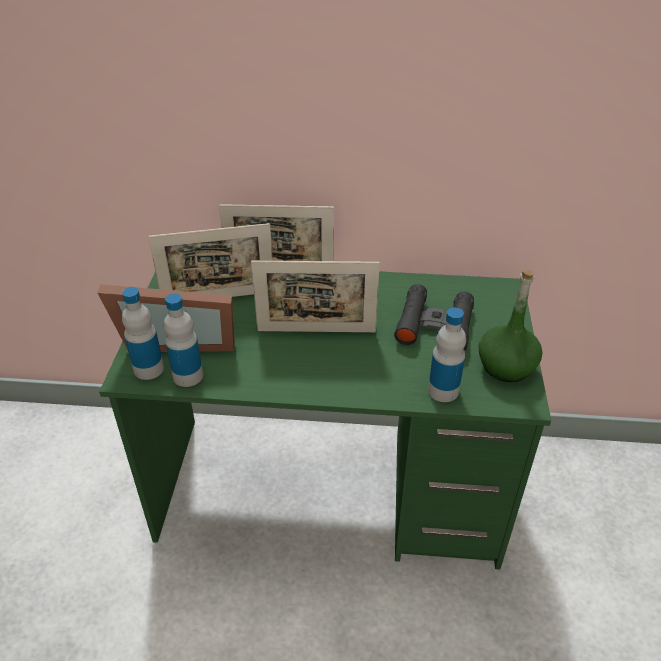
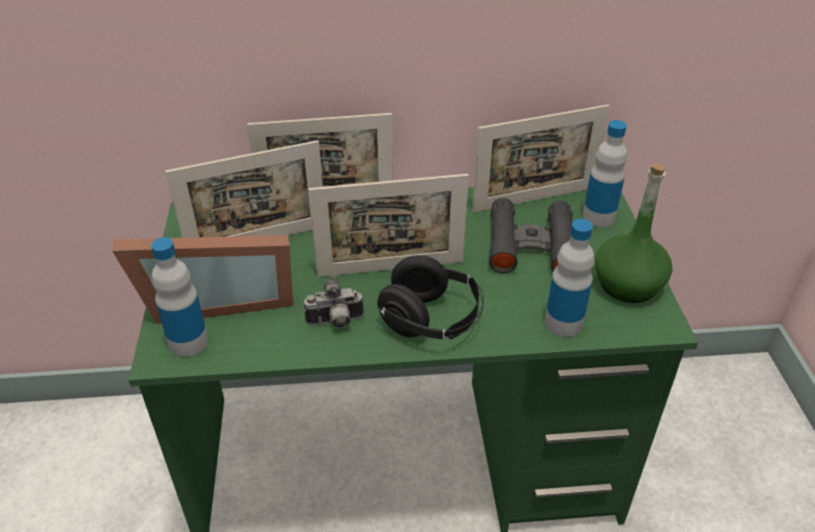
camera: 10 degrees left, 0 degrees up
(188, 376) = (242, 344): bottle -> bottle (598, 217)
(262, 368) = (335, 322): none -> camera
(337, 376) = (431, 321): none -> black headphones
(448, 288) = (534, 199): none -> picture frame

